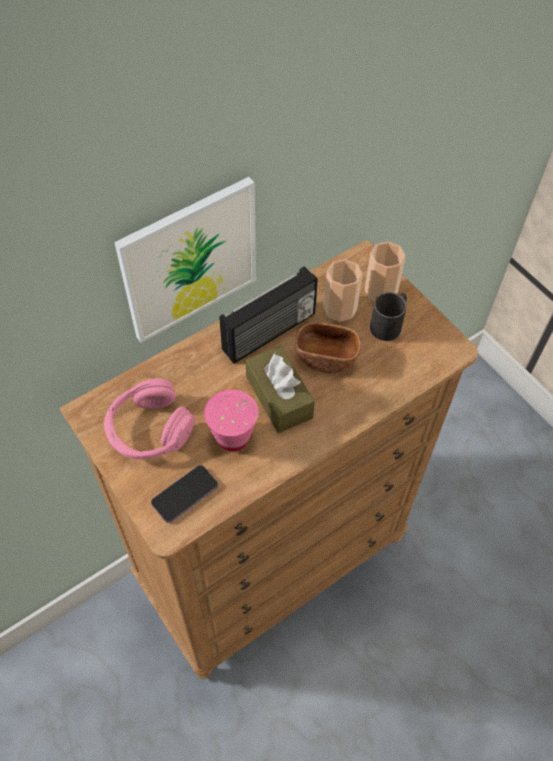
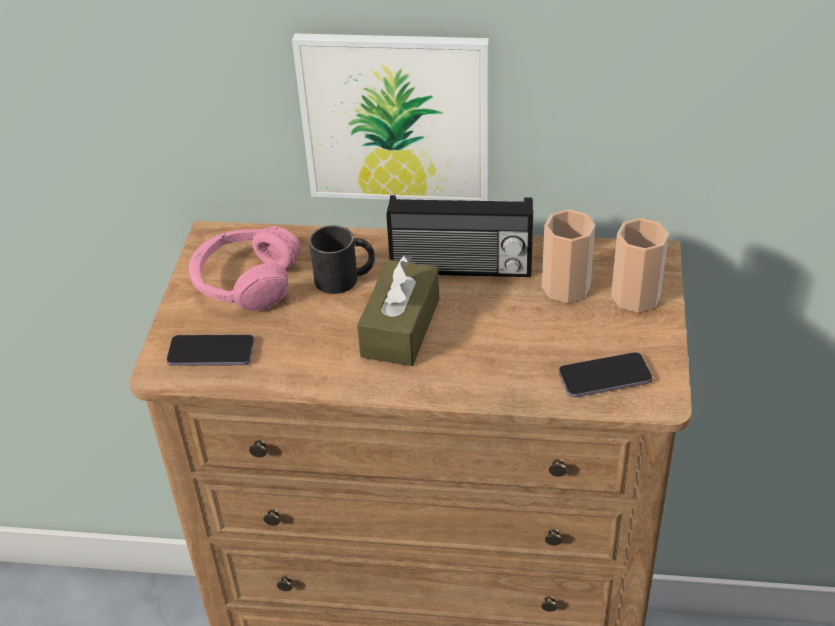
camera: 45 degrees right, 15 degrees down
(232, 437) = (313, 334): pink cup -> none
(326, 357) = (494, 322): brown bowl -> none
(389, 323) = (607, 331): black mug -> black mug (345, 278)
(416, 354) = (604, 377): none -> phone

